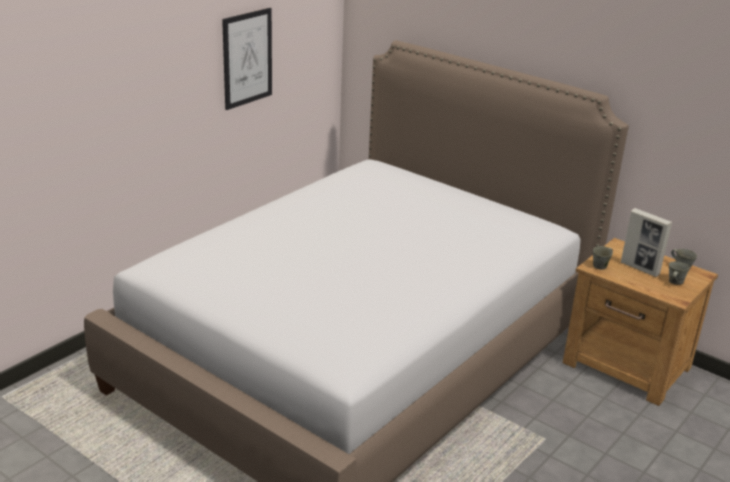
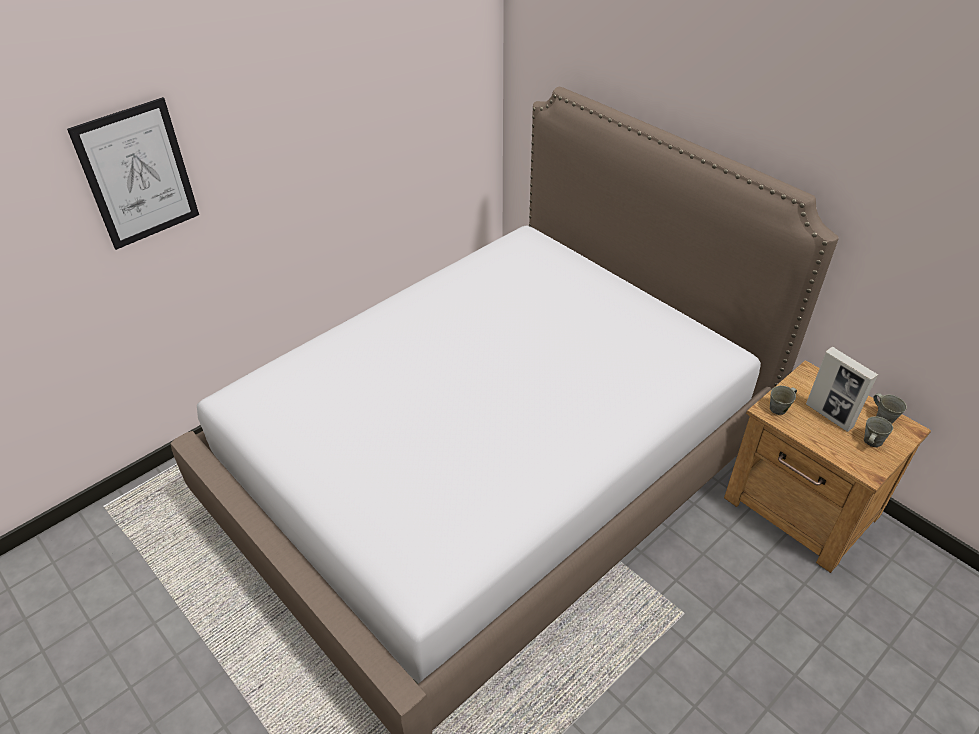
camera: 10 degrees right, 15 degrees up
(247, 58) = (372, 115): picture -> picture (138, 174)

